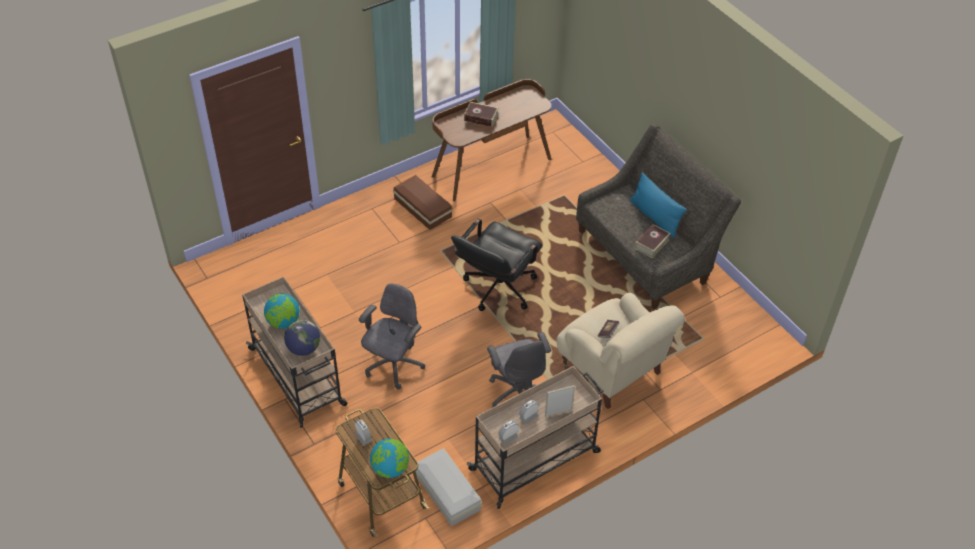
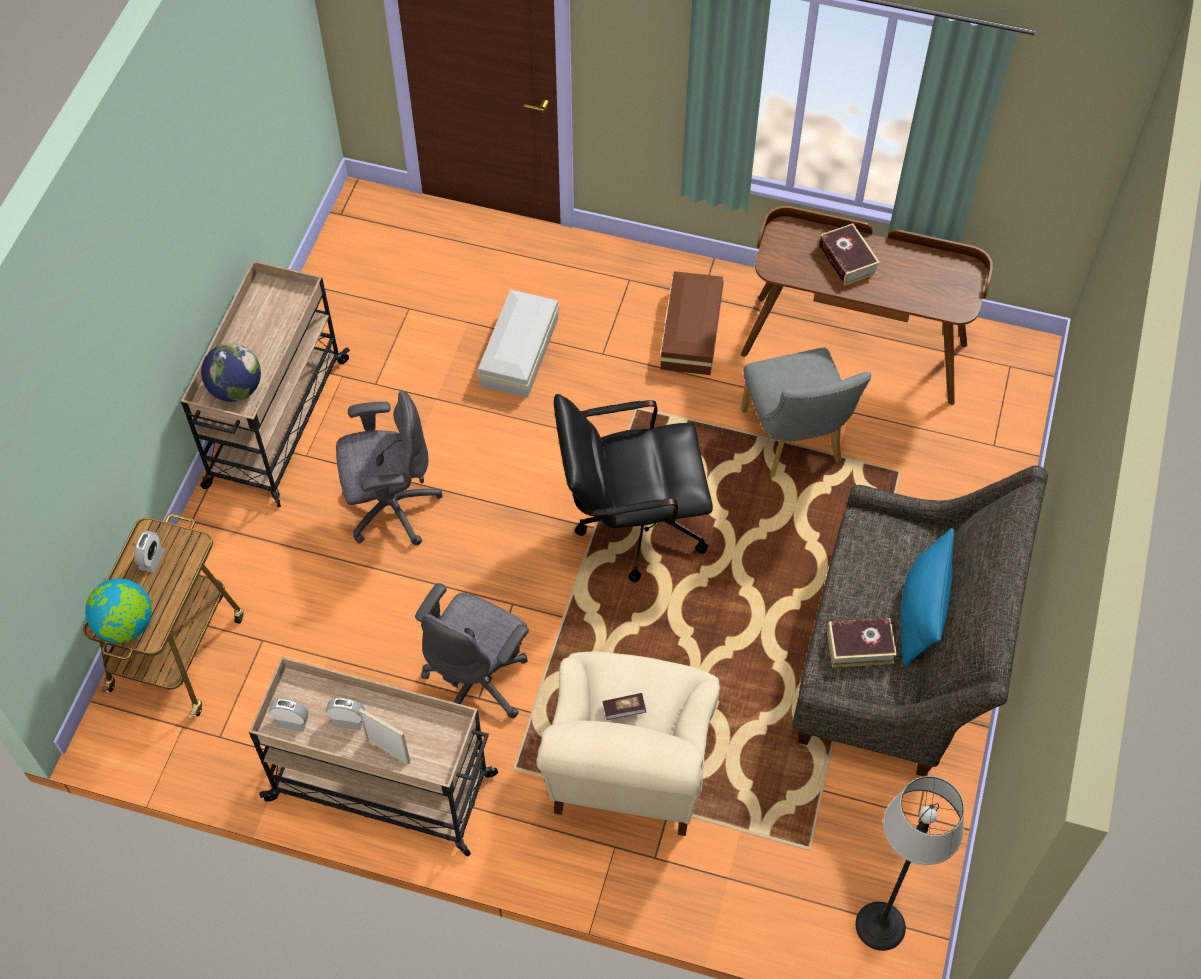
camera: 50 degrees right, 10 degrees up
(283, 322) = (259, 336): globe -> none
(447, 493) = (242, 722): white storage box -> white storage box (517, 352)
(515, 215) = (795, 442): none -> grey chair
(755, 340) = (880, 926): none -> floor lamp

